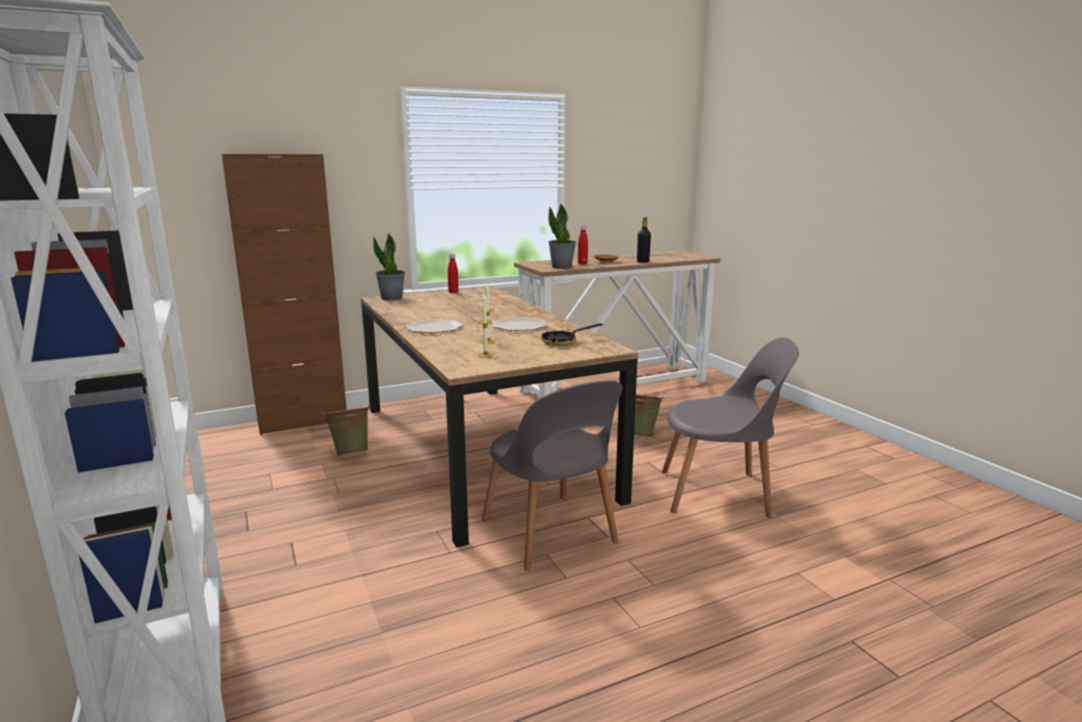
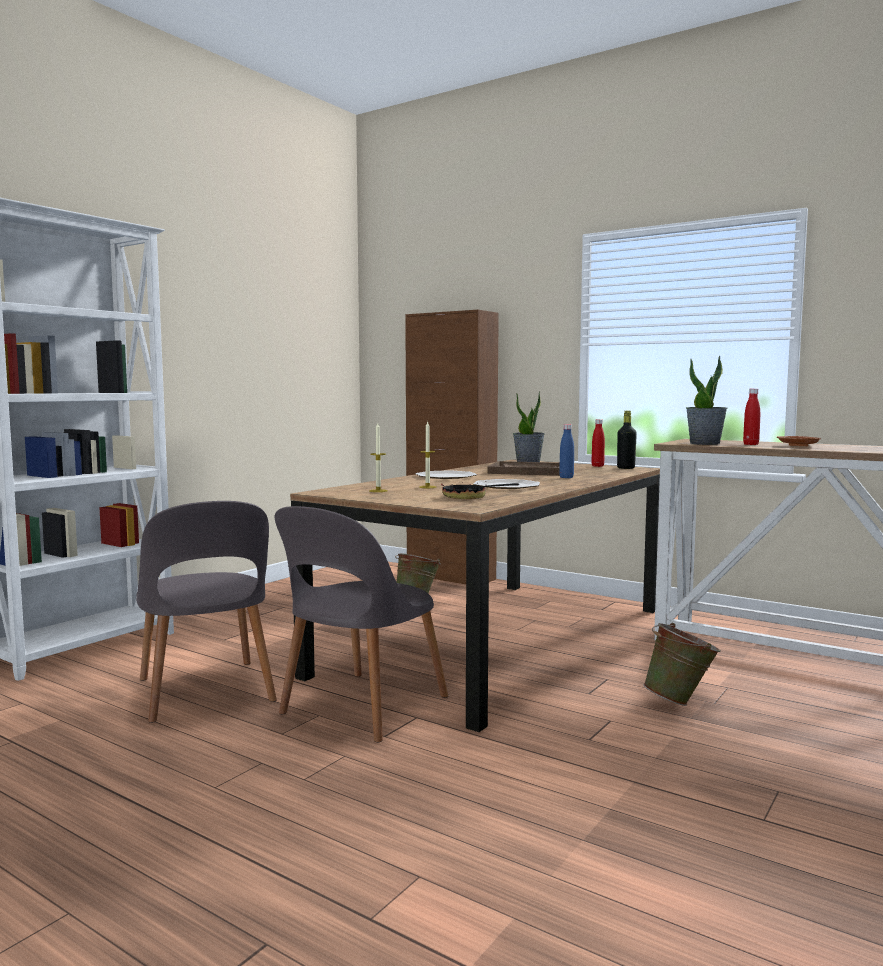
camera: 60 degrees right, 10 degrees down
(448, 308) = (527, 471): none -> brown tray
(500, 308) = (566, 477): none -> blue bottle
(643, 262) = (851, 450): black bottle -> black bottle (626, 468)
(719, 493) = (590, 782): grey chair -> grey chair (205, 693)

